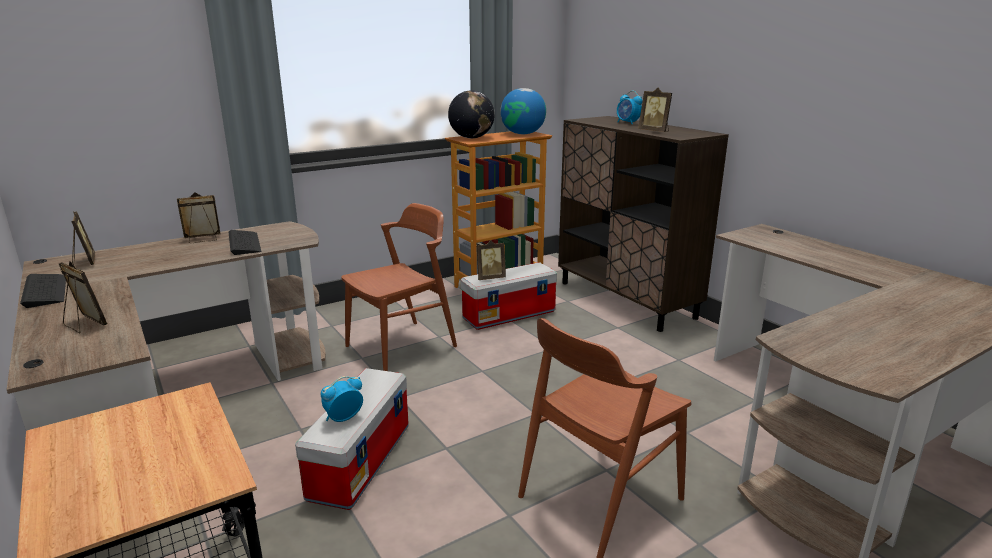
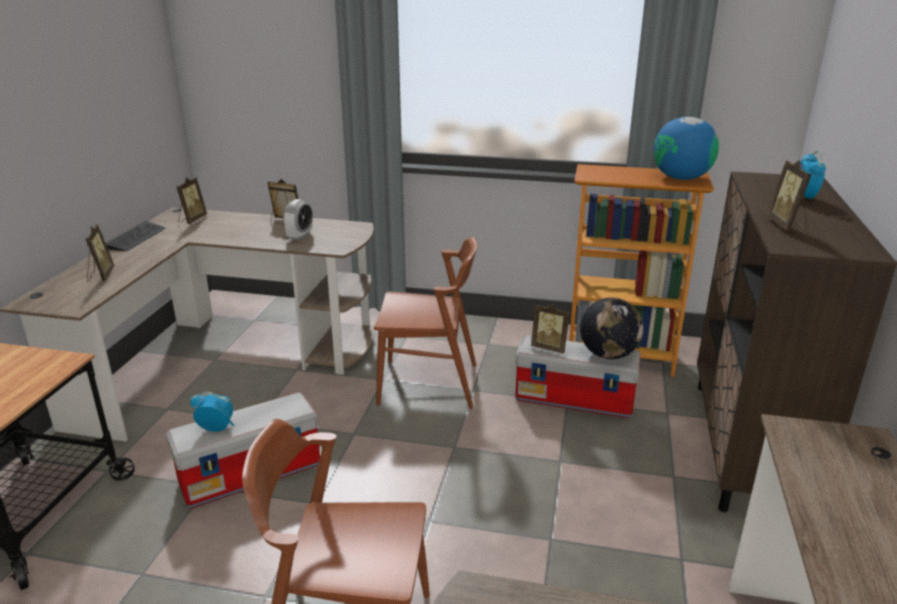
camera: 45 degrees right, 5 degrees up
(244, 243) = (300, 236): keyboard -> alarm clock
(471, 138) = (604, 171): globe -> globe (608, 354)

